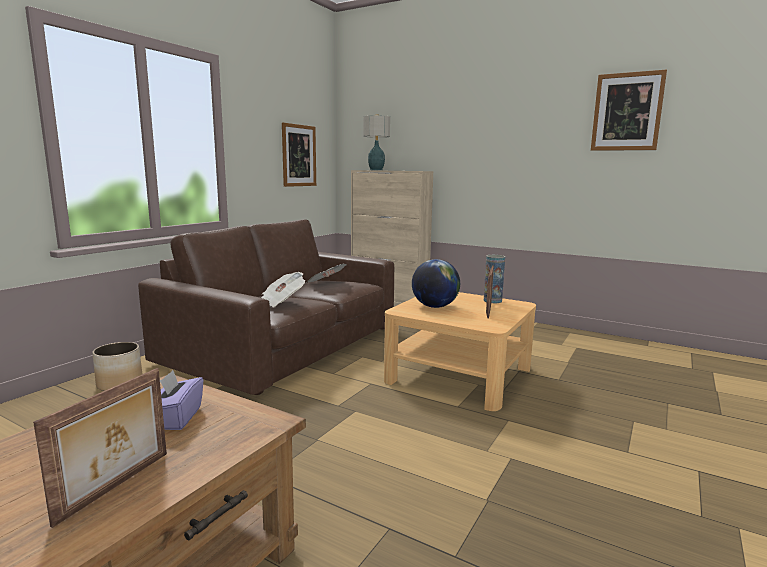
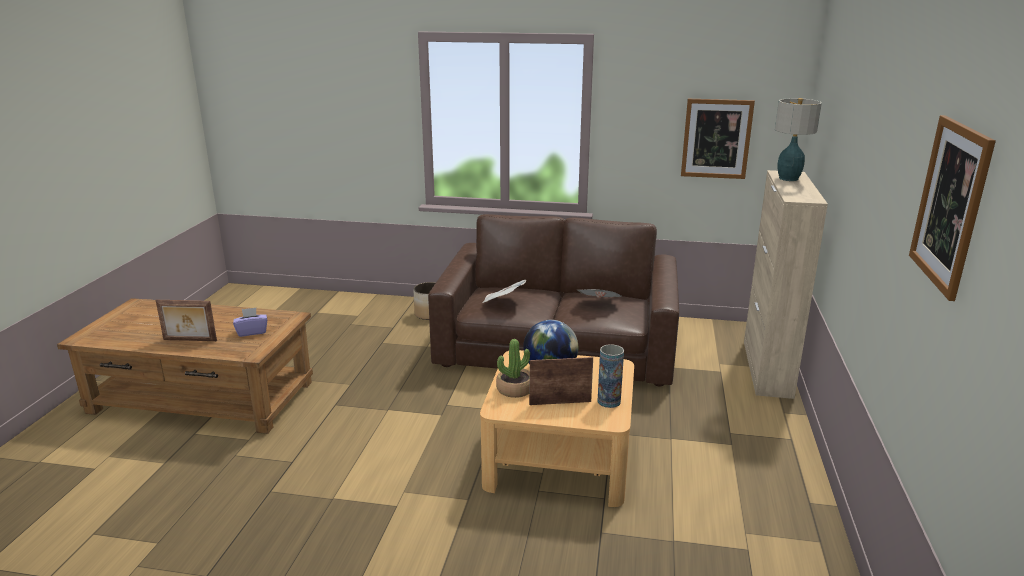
camera: 70 degrees right, 10 degrees up
(460, 319) = (514, 389): none -> potted plant

